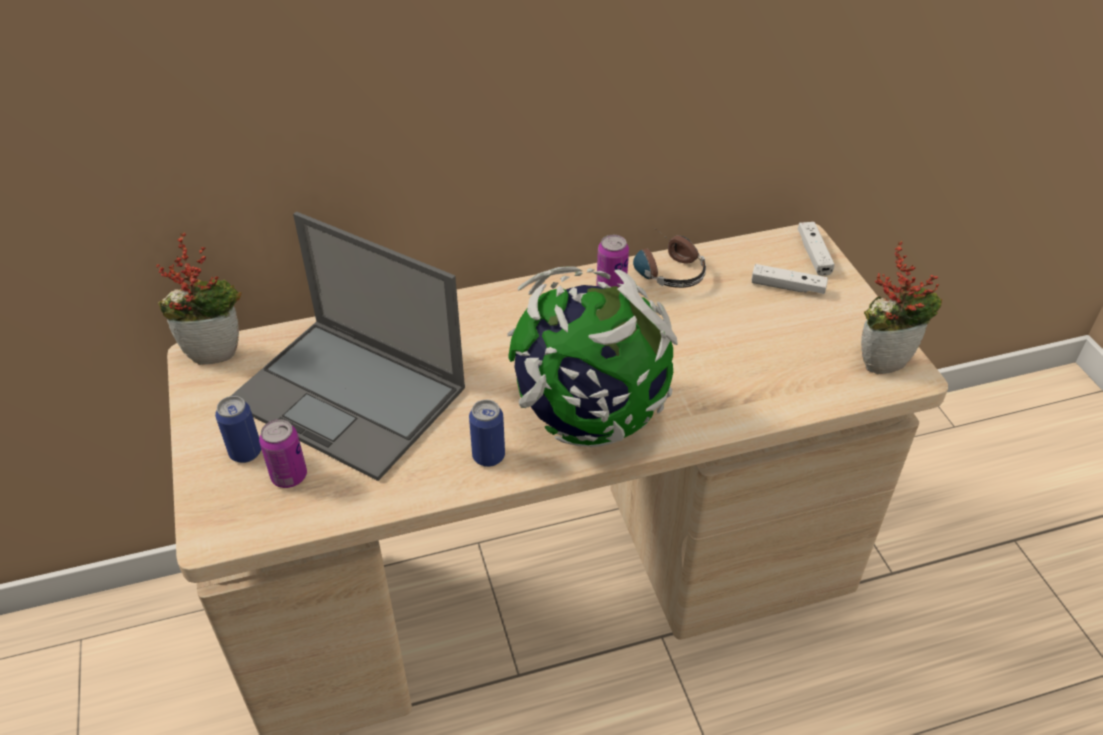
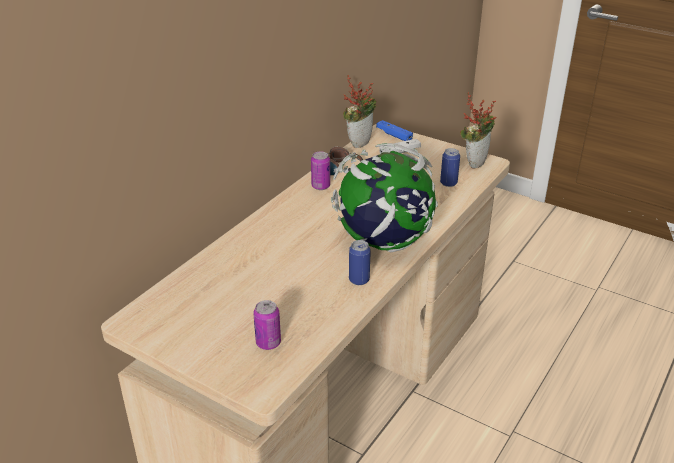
camera: 40 degrees left, 10 degrees down
(217, 352) = (137, 313): potted plant -> potted plant (359, 142)
(245, 452) = (227, 347): can -> can (448, 183)
(350, 396) = (251, 293): laptop -> none
(813, 254) = (394, 135): white game controller -> blue game controller

